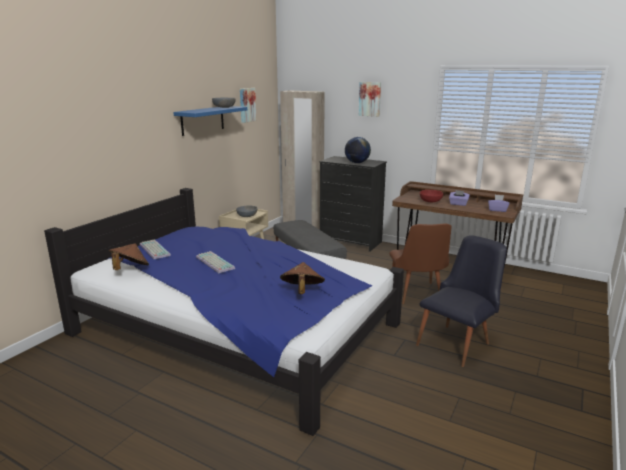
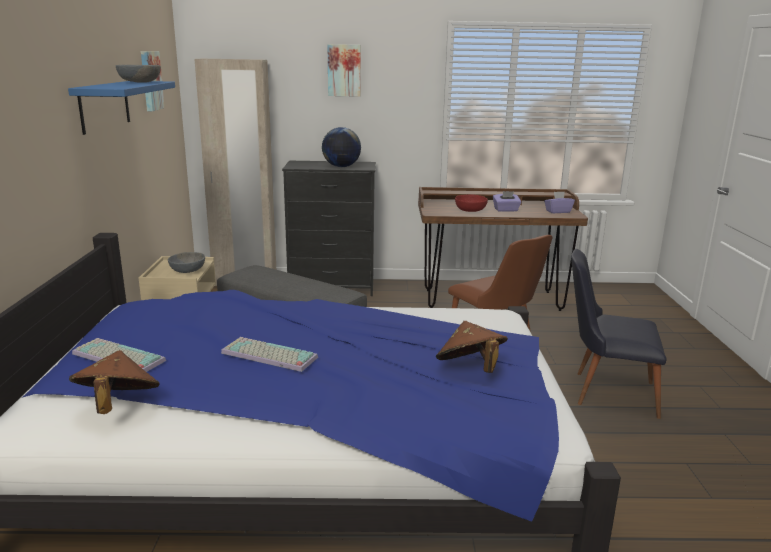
camera: 30 degrees left, 0 degrees up
(458, 342) = (605, 391): black chair -> black chair turned 90 degrees counterclockwise

